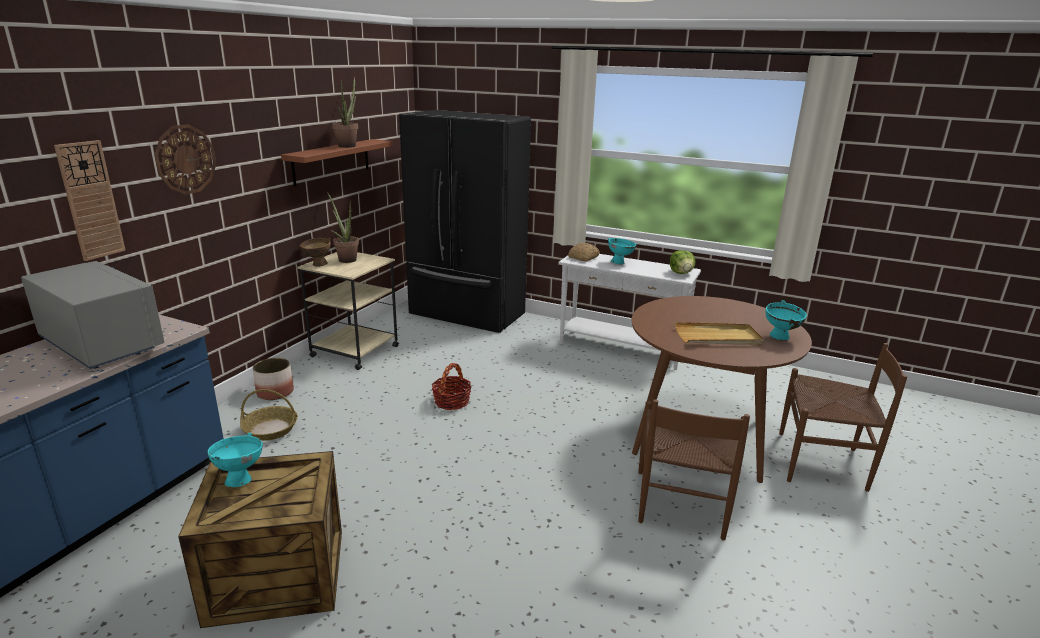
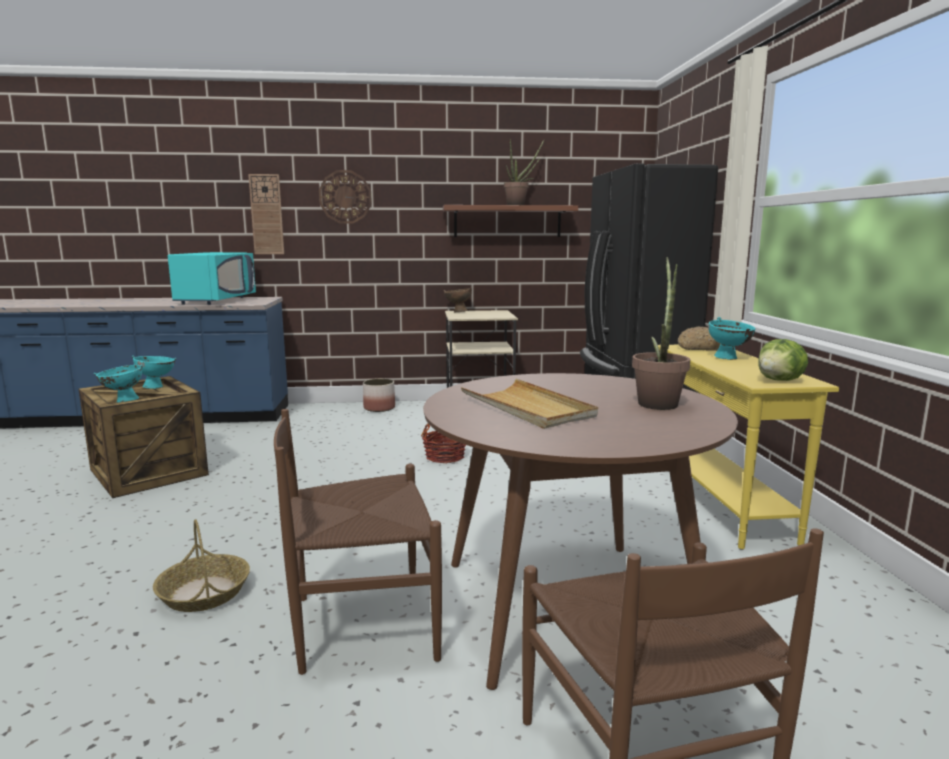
camera: 60 degrees right, 10 degrees down
(100, 345) = (216, 301): grey microwave -> turquoise microwave
(271, 429) = (327, 421): basket -> basket (204, 593)
(345, 259) = (486, 313): potted plant -> potted plant (658, 402)
(622, 349) = (721, 503): white console table -> yellow console table
(780, 338) = (601, 437): turquoise bowl -> turquoise bowl (122, 401)

